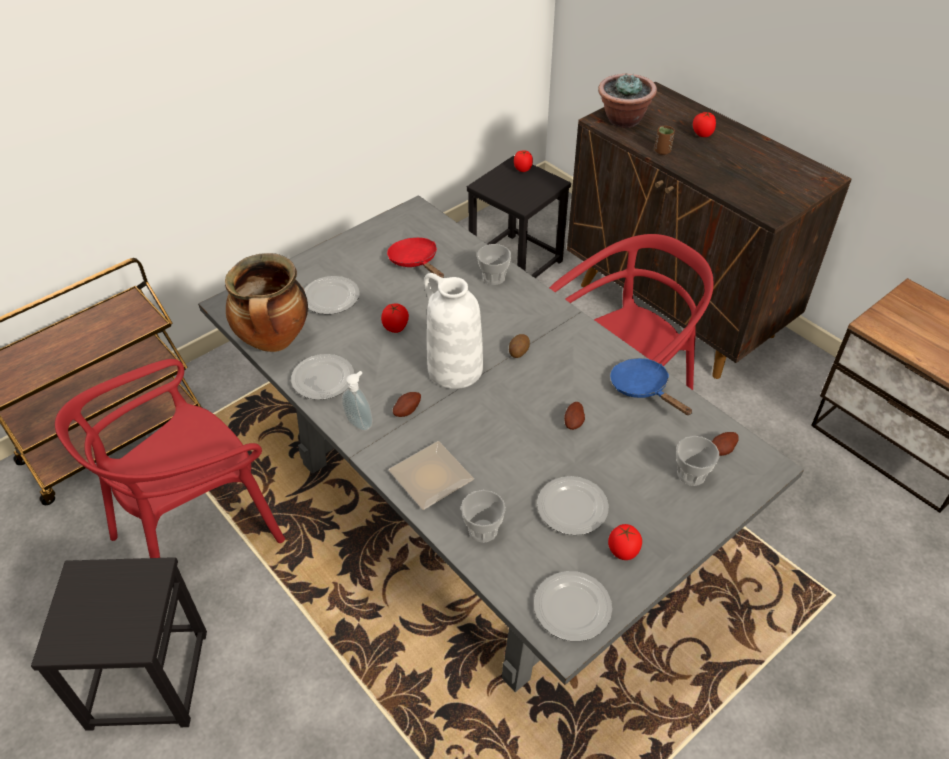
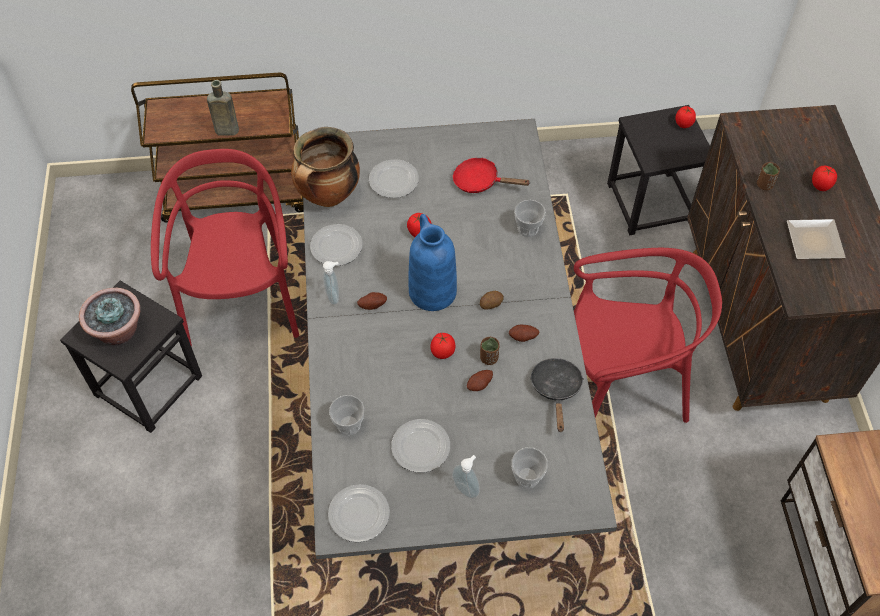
camera: 35 degrees right, 10 degrees up
(91, 351) = (225, 130): none -> brown bottle
(197, 533) = (242, 300): red chair -> red chair turned 90 degrees clockwise
(415, 262) = (480, 182): red frying pan -> red frying pan turned 75 degrees counterclockwise
(434, 478) = (348, 367): plate -> plate (816, 243)
(454, 369) = (431, 291): white vase -> blue vase
(560, 396) = (489, 358): none -> brown cup
(623, 120) = (760, 133): potted plant -> potted plant (118, 331)
(623, 552) = (426, 500): tomato -> tomato (442, 352)
(643, 388) = (556, 389): blue frying pan -> black frying pan
(649, 518) = (466, 488): none -> soap dispenser
(722, 450) = (568, 474): potato -> potato (523, 338)

